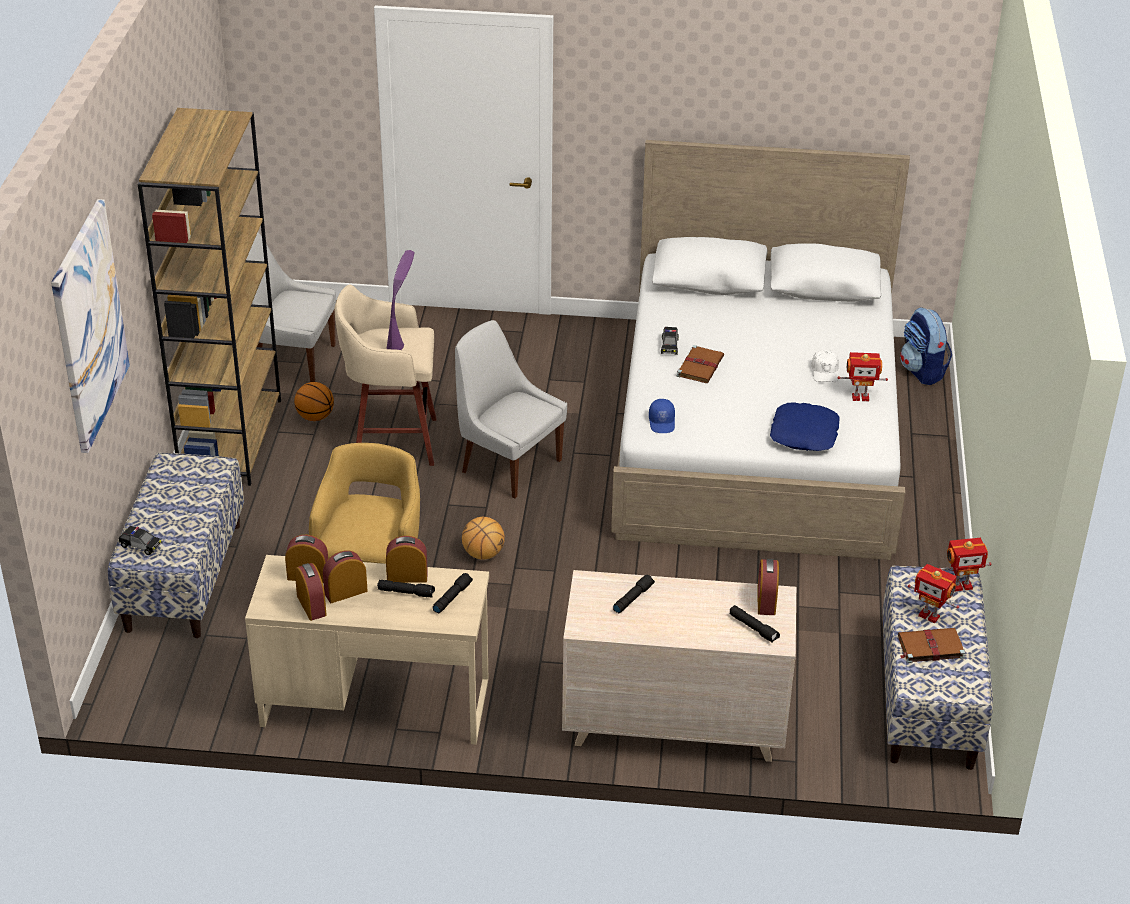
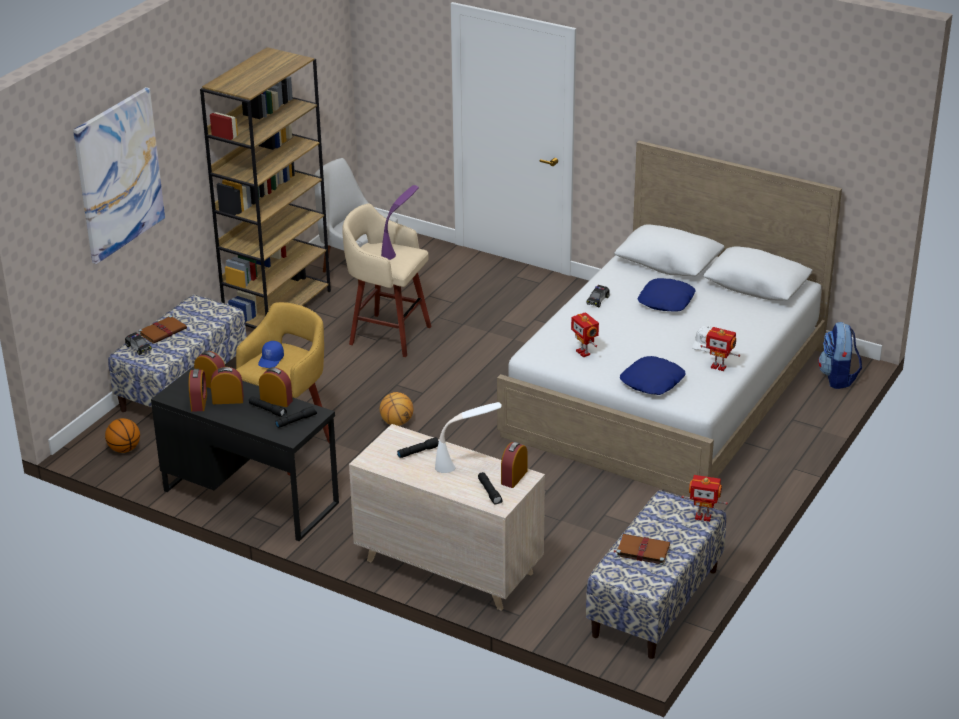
camera: 25 degrees right, 5 degrees down
(315, 417) = (346, 307): basketball -> basketball (124, 449)
(375, 702) = (250, 496): beige desk -> black desk
(508, 464) = (460, 369): white chair -> none
(662, 422) = (549, 350): blue cap -> blue cap (271, 360)
(700, 366) = (610, 319): brown book -> brown book (163, 331)
(704, 601) = (468, 466): none -> white table lamp
(744, 328) = (666, 301): none -> blue pillow
(929, 615) = (660, 530): toy robot -> toy robot (584, 352)

